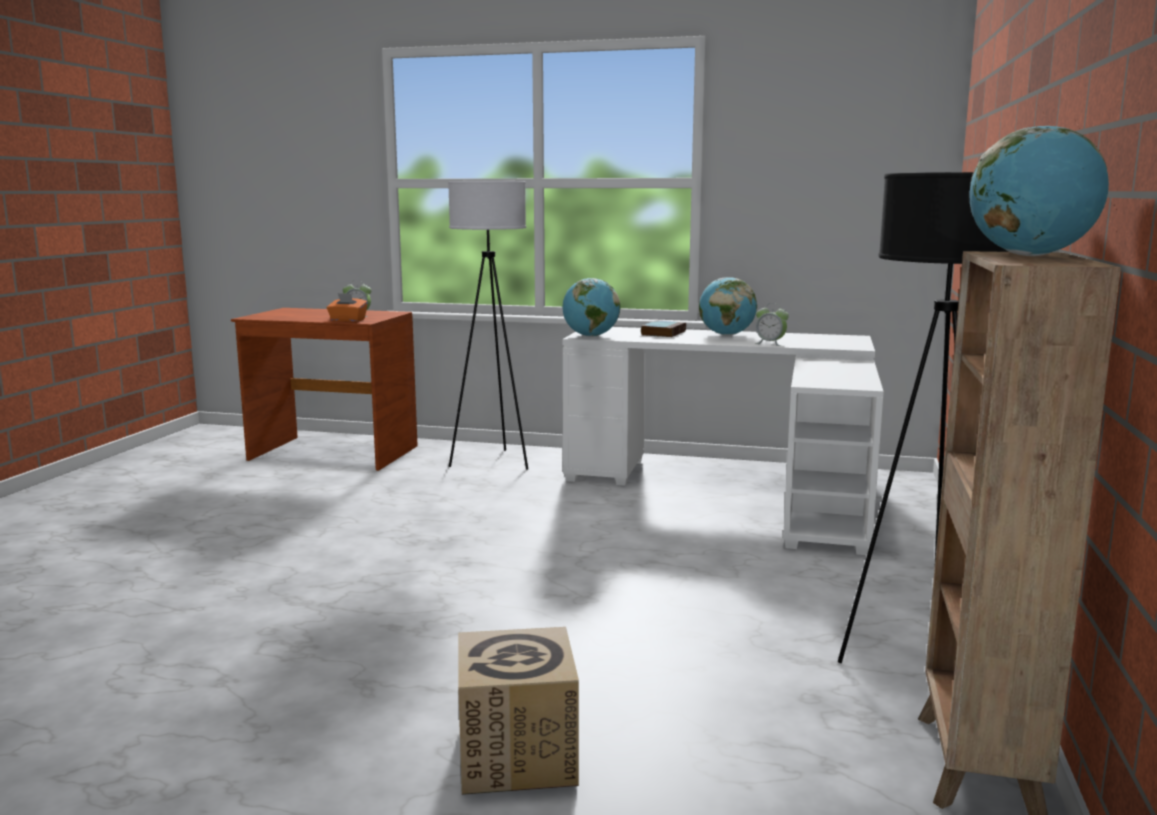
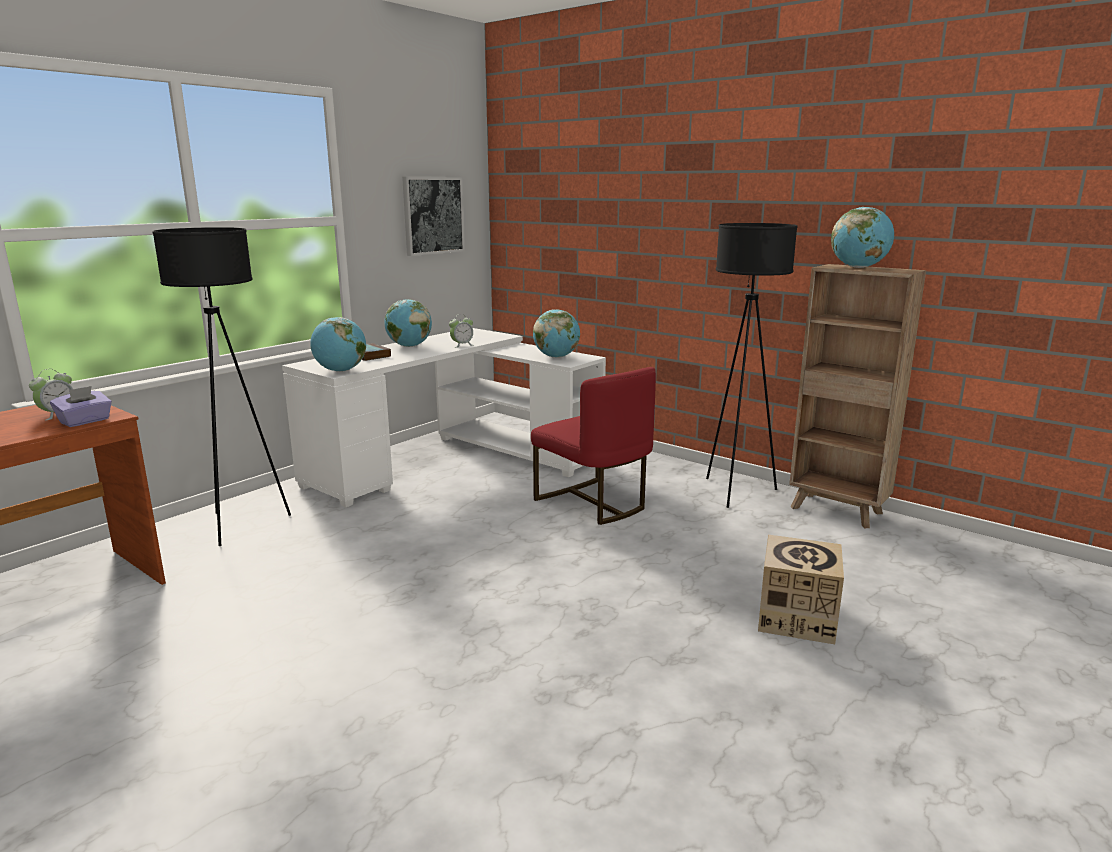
camera: 65 degrees left, 5 degrees up
(347, 320) = (85, 421): orange tissue box -> purple tissue box
(492, 462) = (241, 524): white floor lamp -> black floor lamp
(725, 575) = (593, 503): none -> red chair
(831, 377) = (556, 357): none -> globe
(844, 181) = (433, 215): none -> picture

